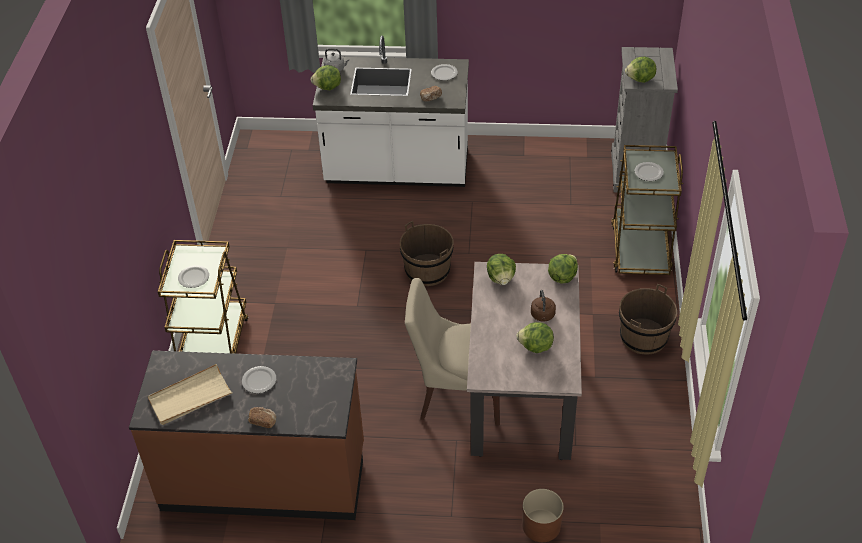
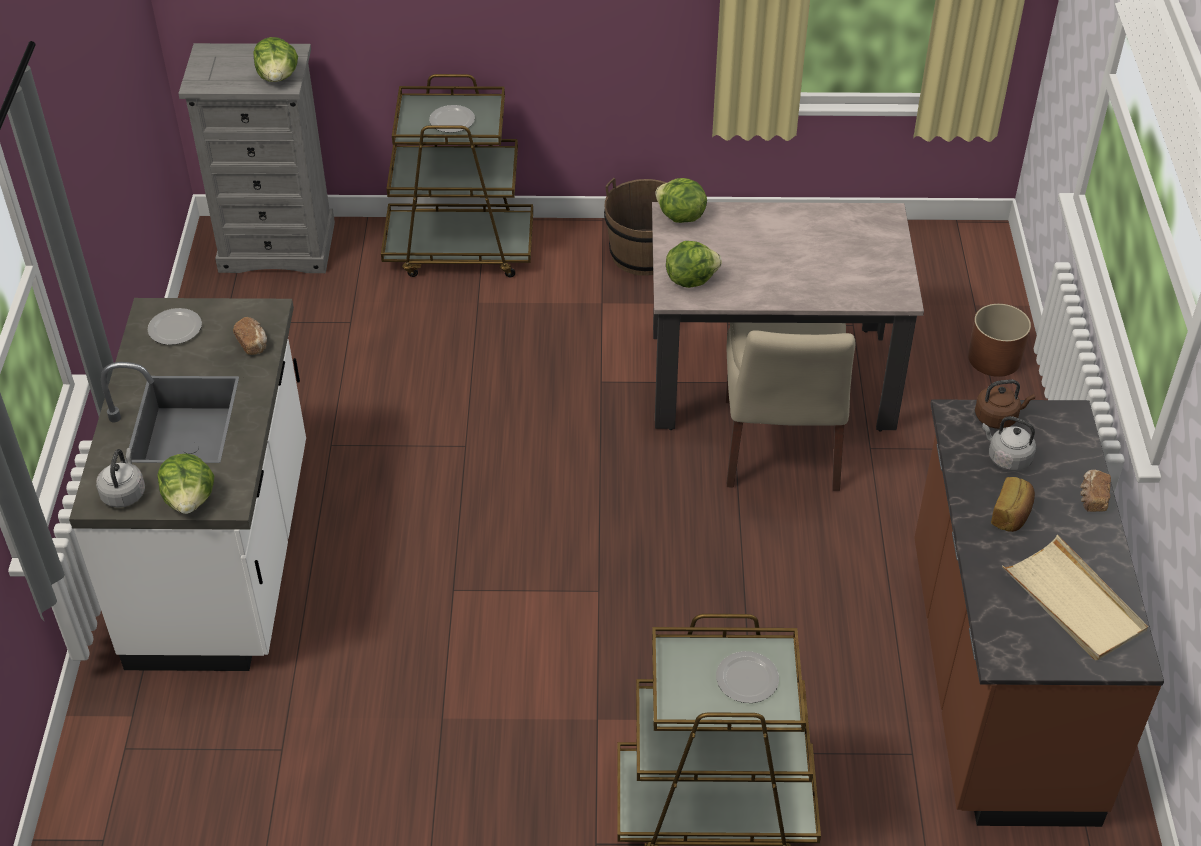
camera: 95 degrees left, 0 degrees up
(258, 381) = (1012, 514): plate -> bread
(302, 386) = (1006, 458): none -> grey kettle
(427, 270) = (508, 498): brown bucket -> none
(535, 347) = (828, 243): lettuce -> none
(543, 316) = (764, 236): brown kettle -> brown kettle (998, 417)

